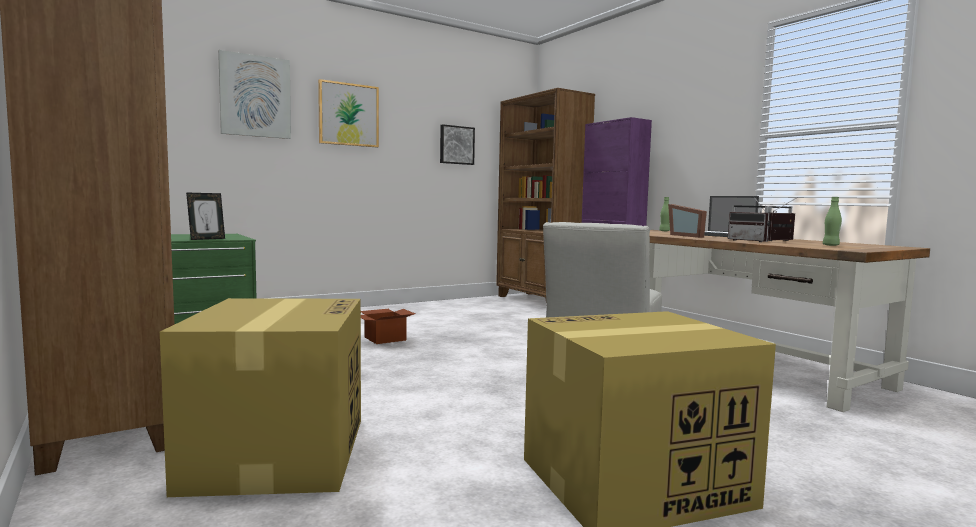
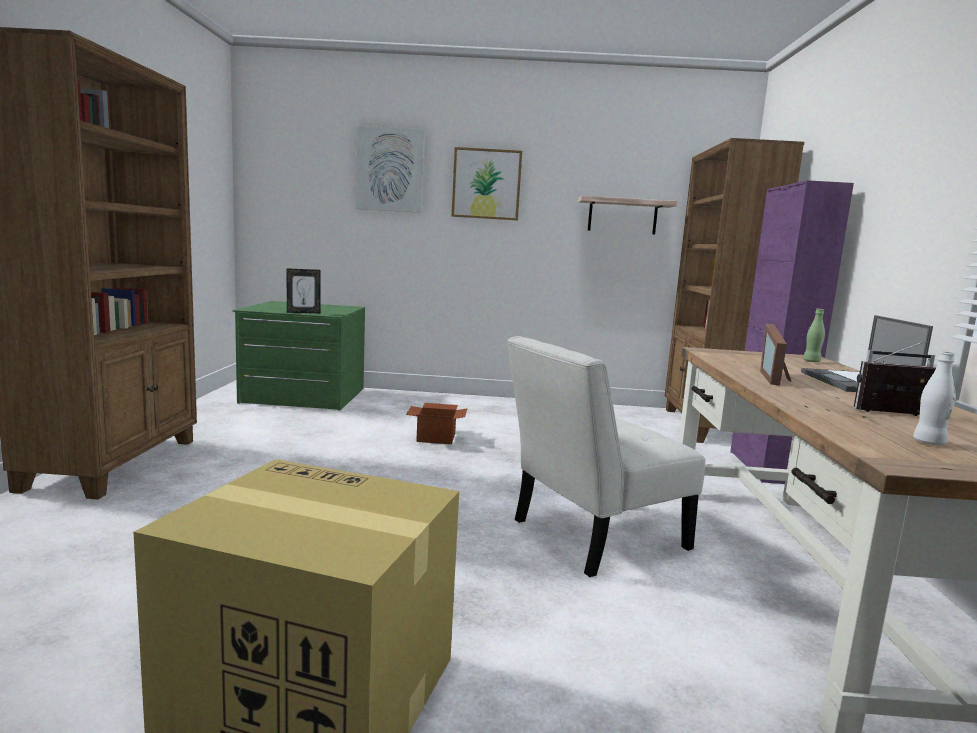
camera: 35 degrees right, 5 degrees up
(278, 452) = (141, 527): cardboard box -> none
(456, 145) = (622, 216): picture -> shelf
(750, 241) = (817, 405): radio -> none
(830, 245) = (928, 442): green bottle -> white bottle

